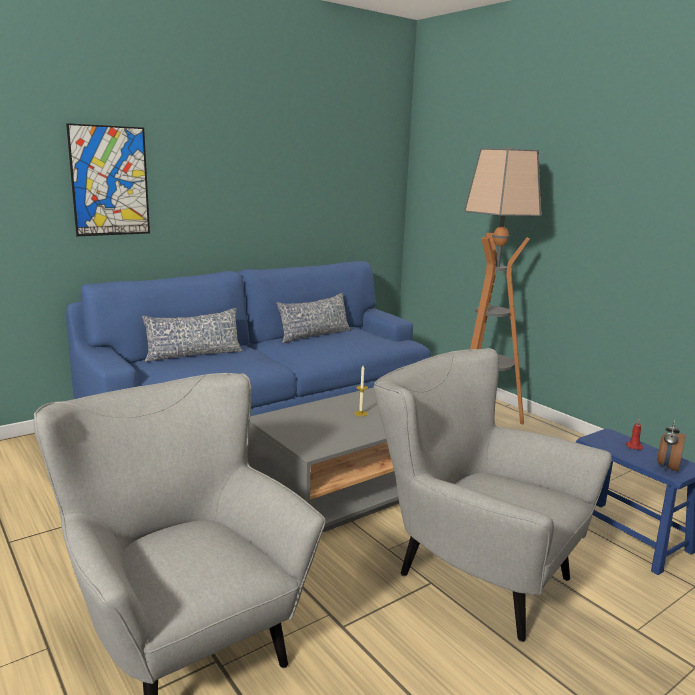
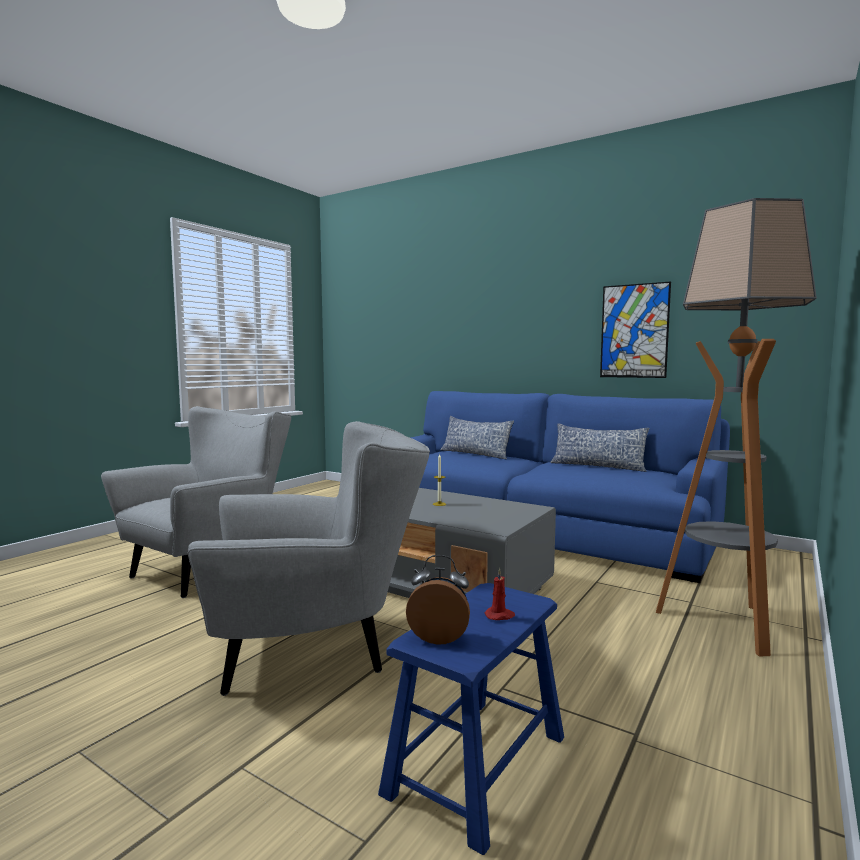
camera: 70 degrees right, 10 degrees down
(110, 181) = (471, 319): picture -> picture (634, 331)
(471, 573) = (319, 650): grey armchair -> grey armchair turned 60 degrees clockwise

